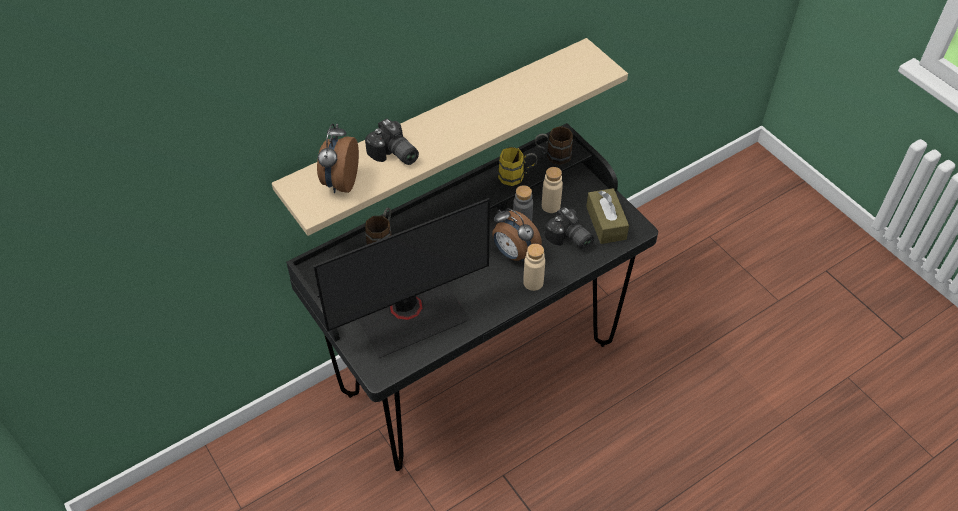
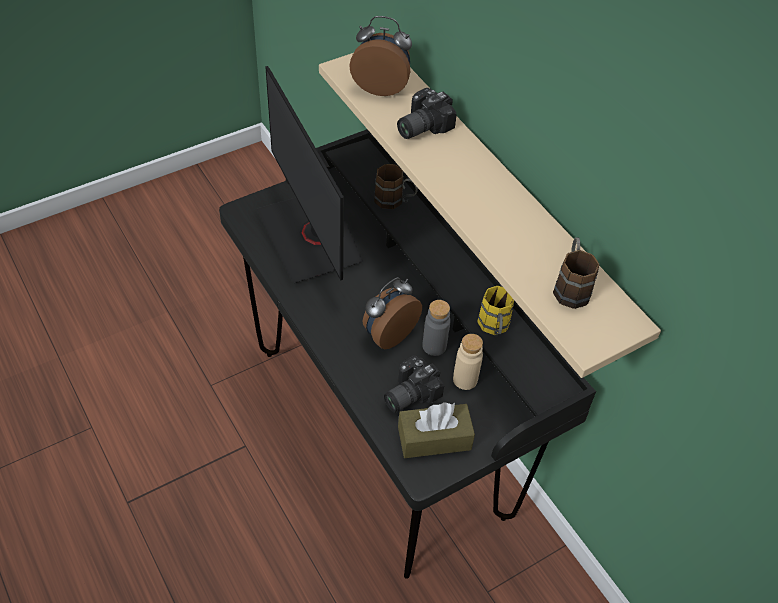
camera: 90 degrees right, 0 degrees up
(533, 282) = (342, 348): beige bottle -> none
(553, 156) = (533, 370): brown mug -> brown mug (571, 286)

